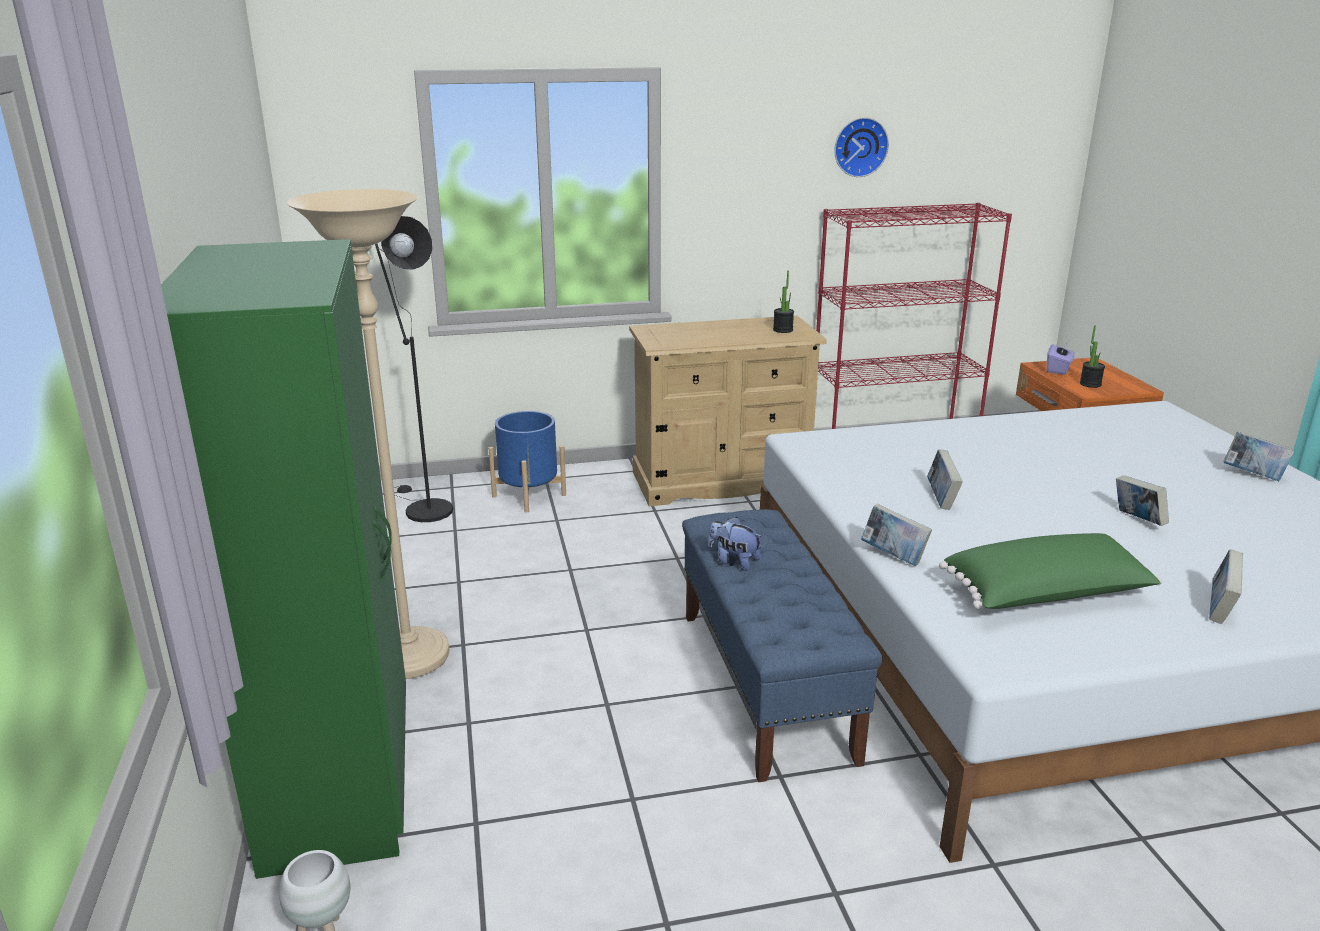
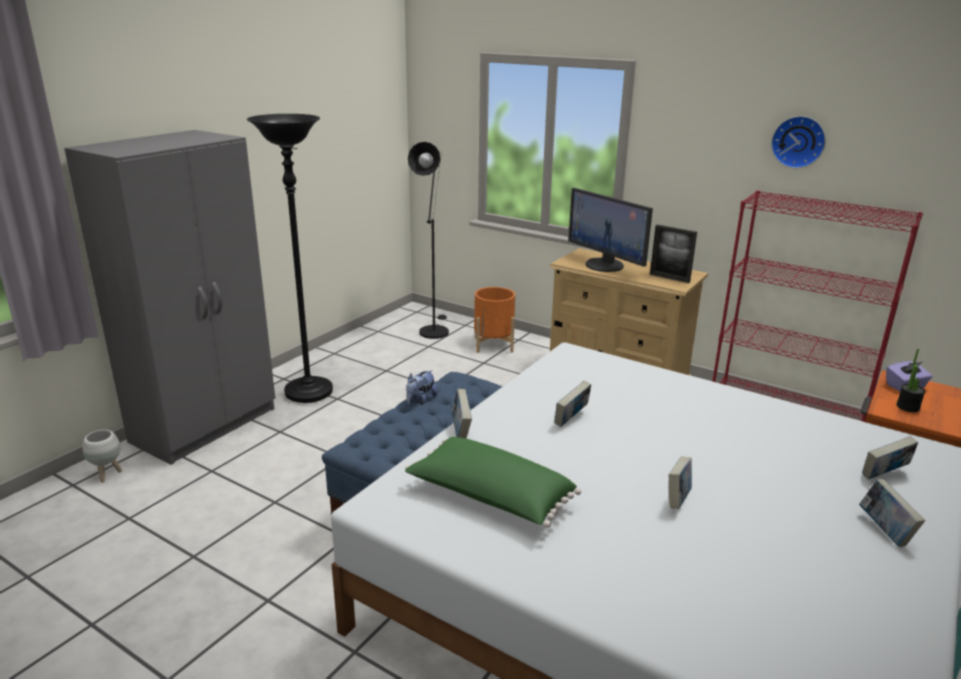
camera: 45 degrees right, 0 degrees up
(342, 778) = (206, 425): green wardrobe -> grey wardrobe
(409, 657) = (309, 392): beige floor lamp -> black floor lamp
(529, 495) = (493, 344): blue planter -> orange planter
(700, 335) = (605, 265): none -> monitor
(733, 561) = (420, 400): plush toy -> plush toy turned 135 degrees counterclockwise
(783, 330) = (669, 278): potted plant -> picture frame
(1219, 609) = (581, 574): book -> book (884, 475)

